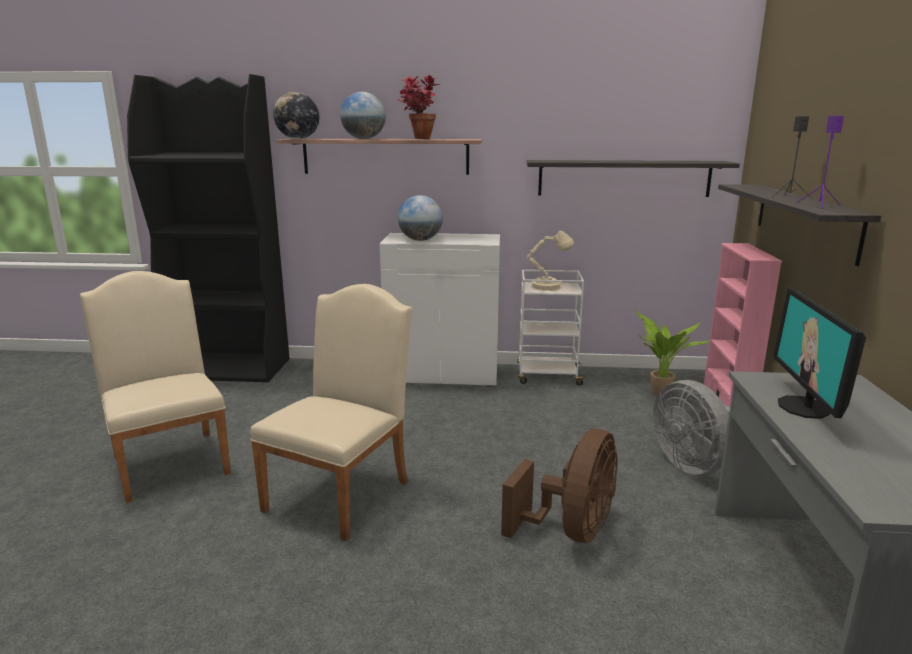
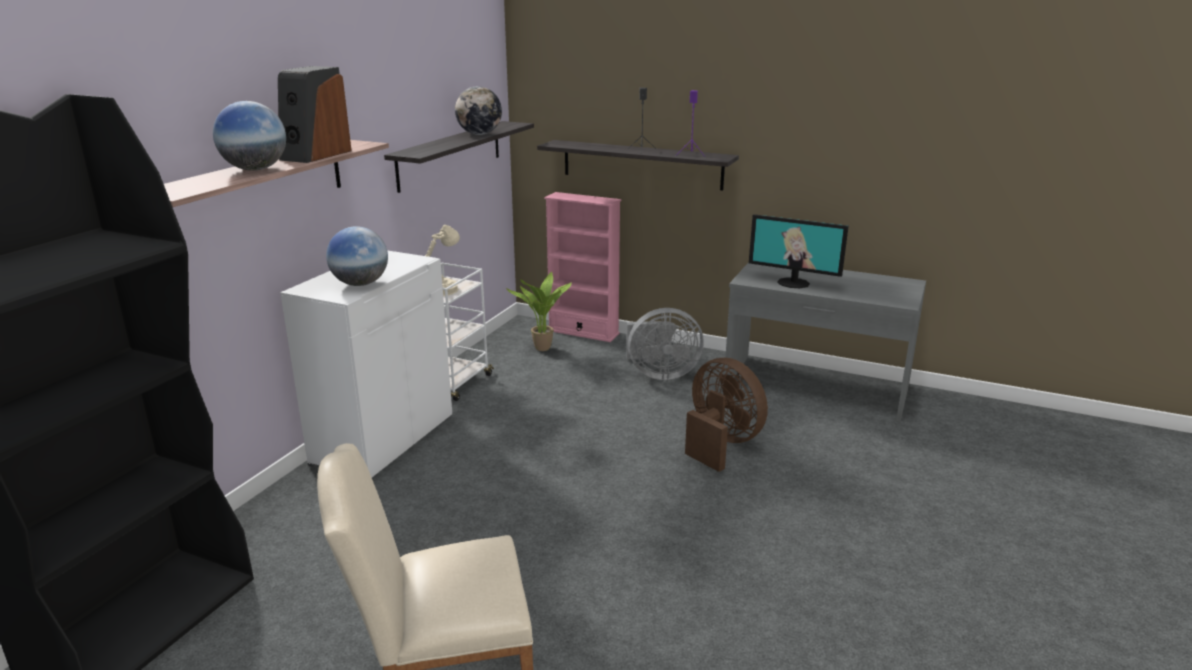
camera: 70 degrees left, 5 degrees up
(298, 139) = (177, 191): globe -> globe (479, 134)
(343, 491) = (604, 544): beige chair -> none
(418, 139) = (315, 155): potted plant -> speaker

